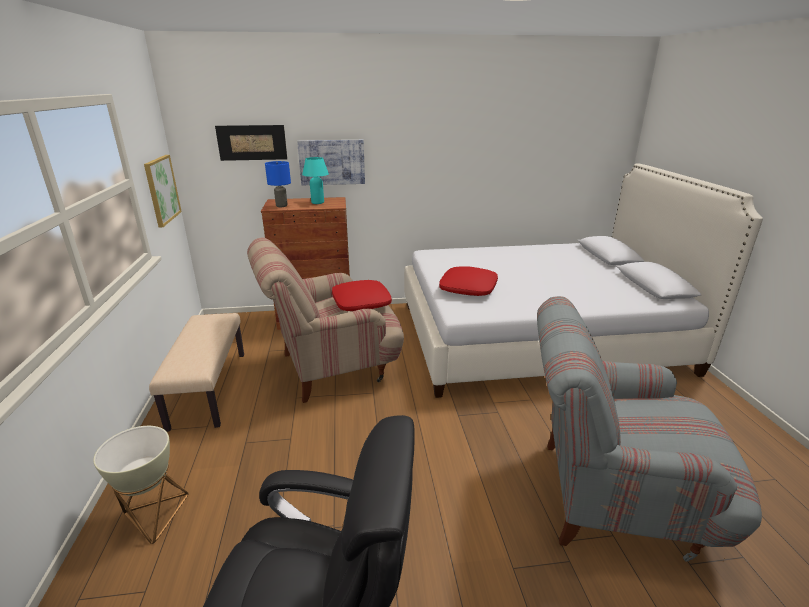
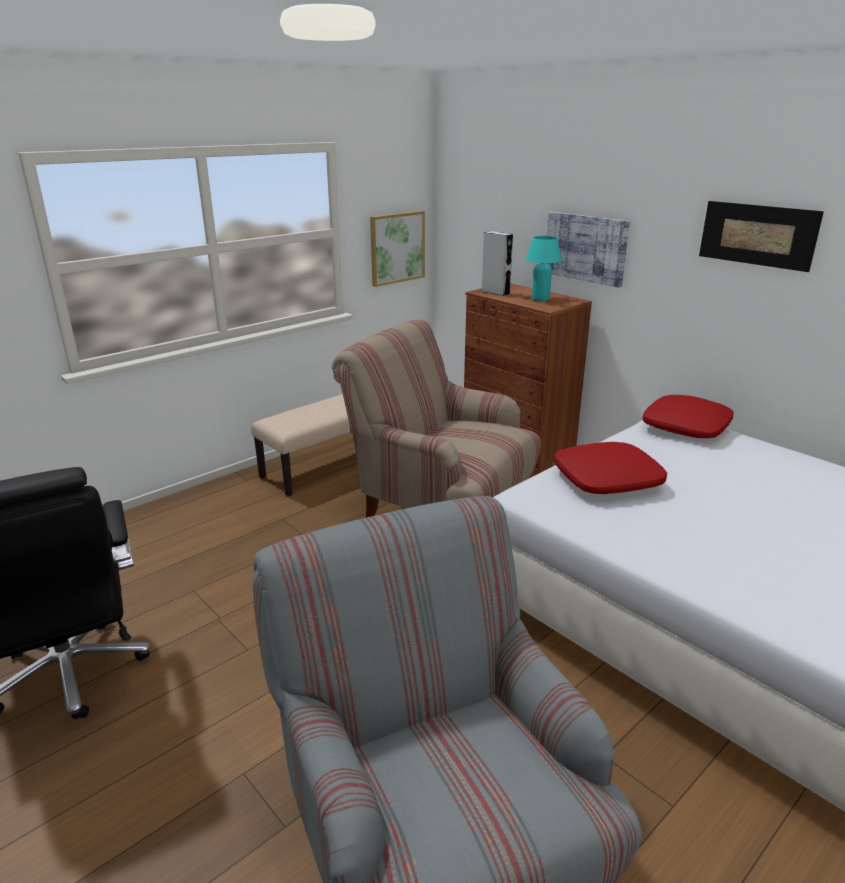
camera: 55 degrees right, 0 degrees up
(155, 515) = (172, 524): planter -> none
(252, 142) = (505, 208): picture -> picture (757, 235)
(281, 206) = (495, 292): blue table lamp -> grey speaker
(362, 303) = (479, 438): red pillow -> red pillow (686, 427)

